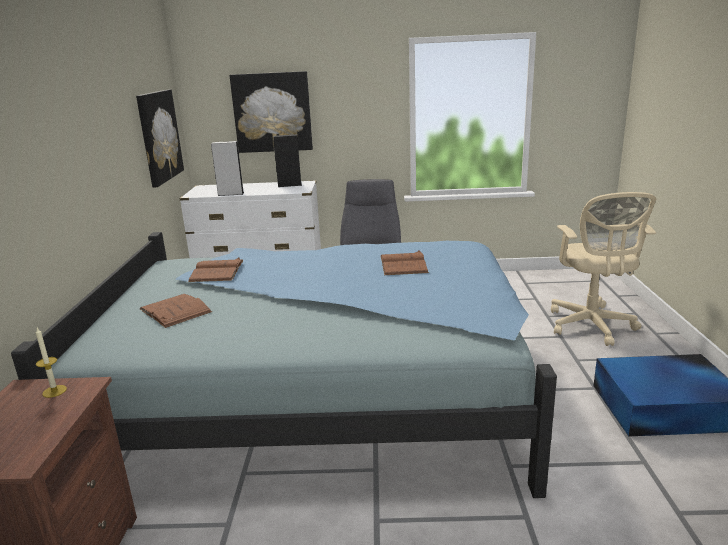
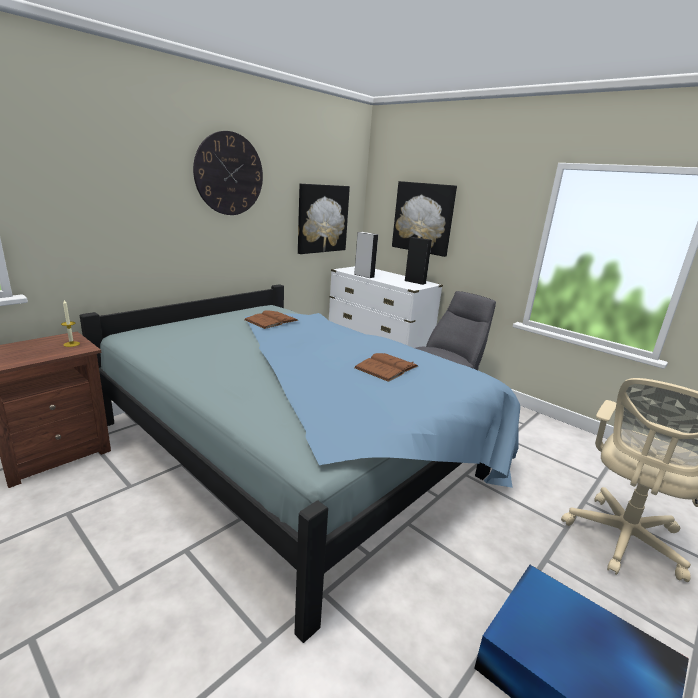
camera: 40 degrees right, 0 degrees up
(84, 98) = (229, 174): none -> wall clock
(175, 310) = (206, 333): brown book -> none

